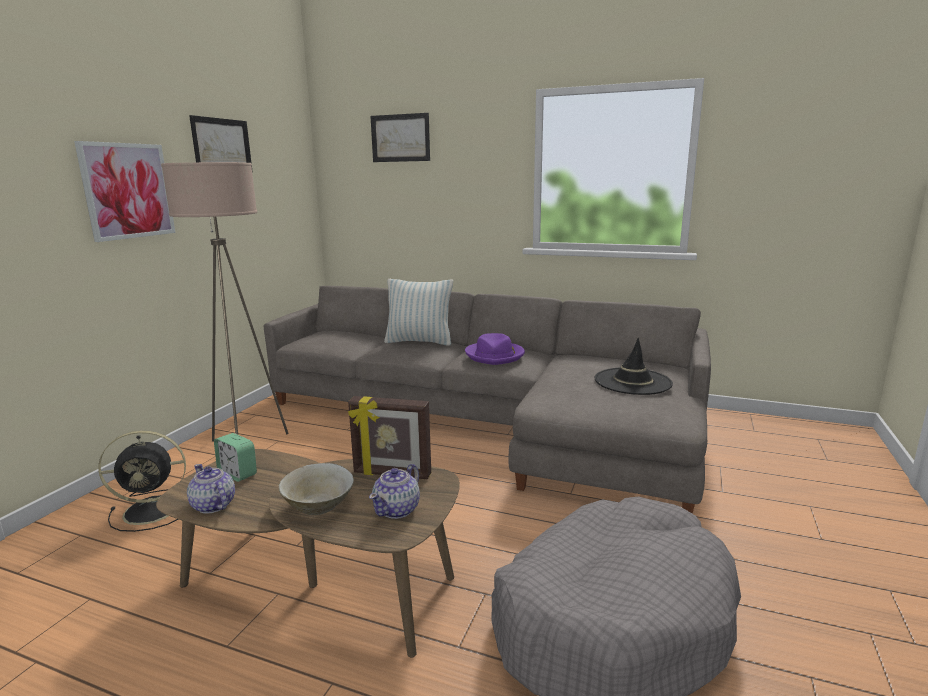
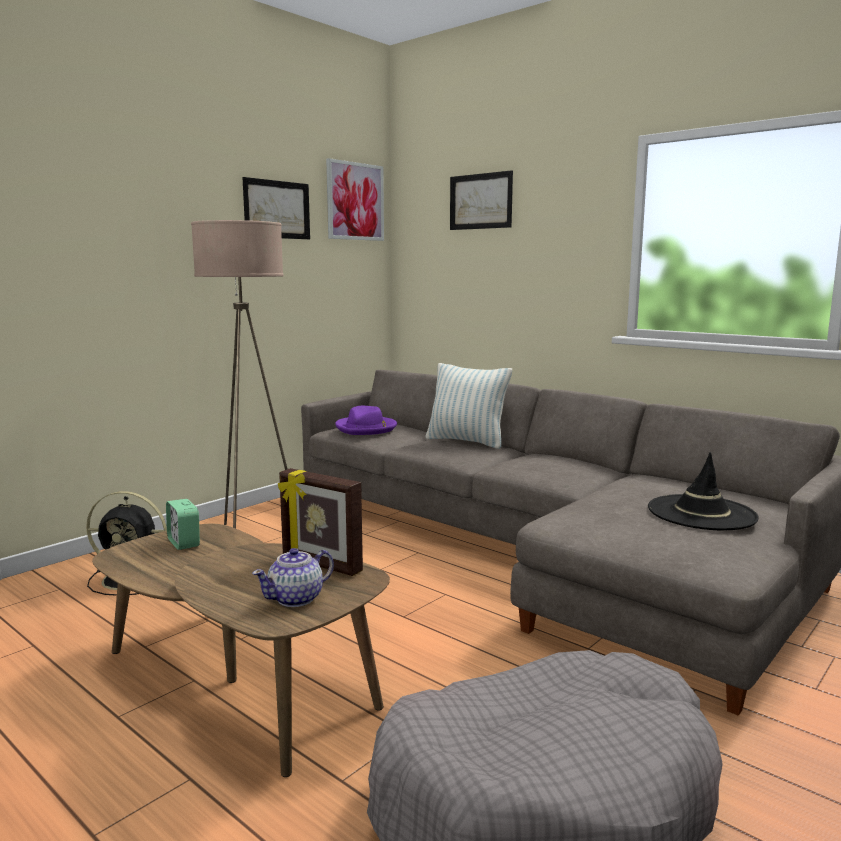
camera: 20 degrees right, 5 degrees down
(127, 191) = (166, 251): picture -> picture (355, 201)
(213, 505) = (139, 567): teapot -> none
(319, 506) = (222, 581): beige bowl -> none
(495, 355) = (543, 464): purple hat -> purple hat (366, 428)

